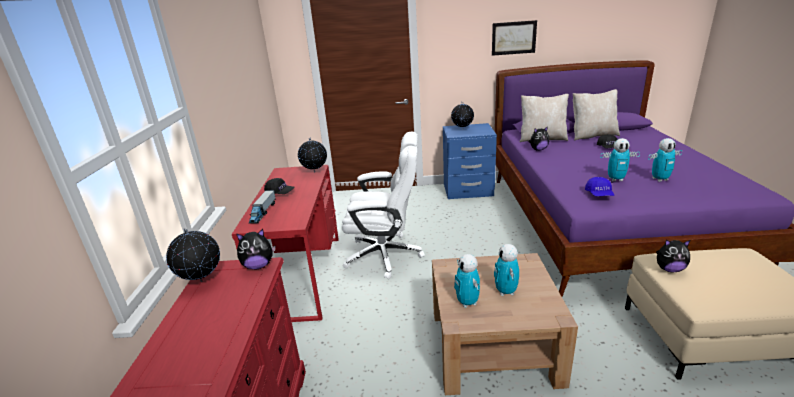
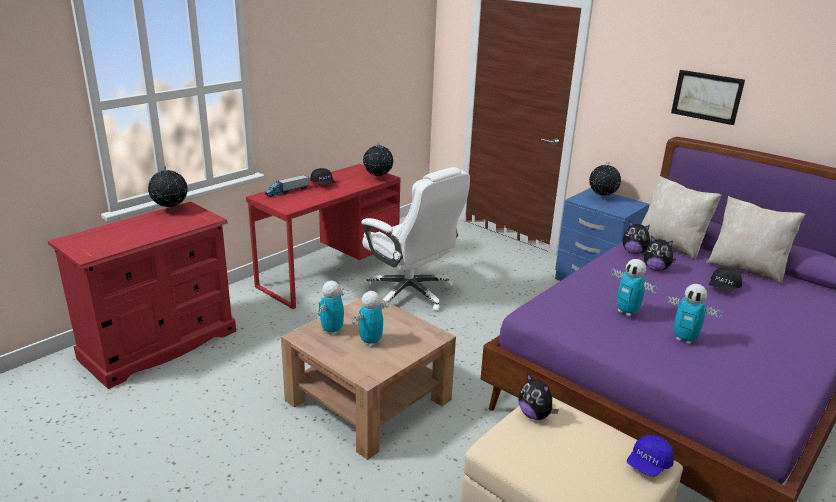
camera: 40 degrees right, 0 degrees up
(258, 266) = (207, 217): plush toy -> plush toy (656, 268)
(599, 194) = (569, 312): blue cap -> blue cap (648, 464)

